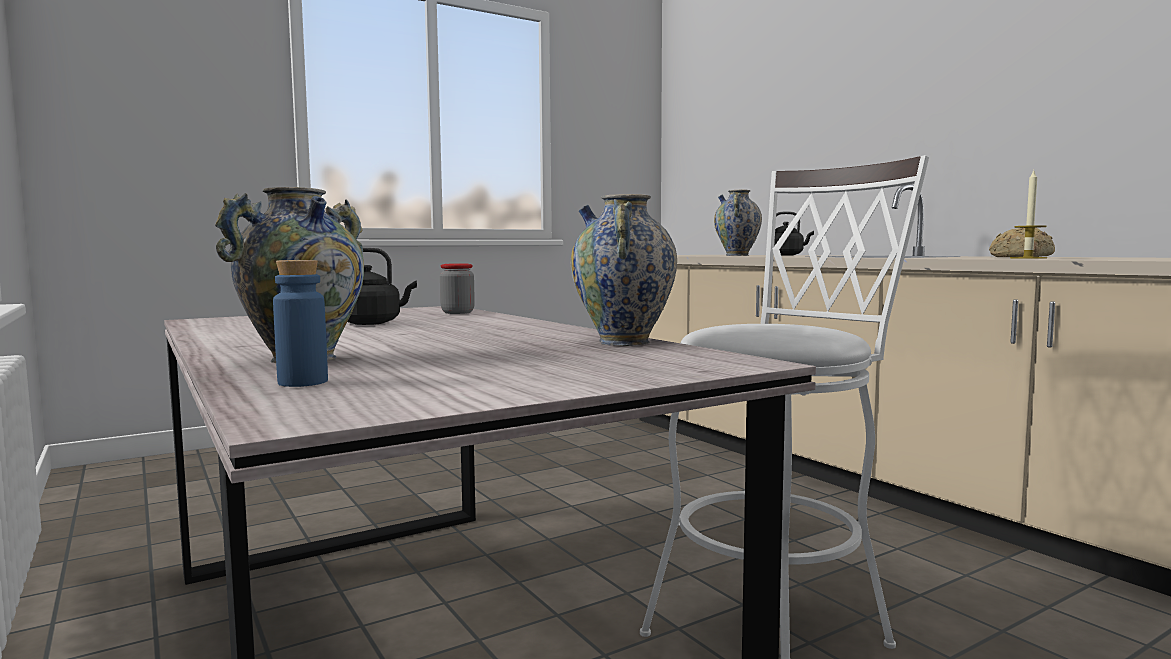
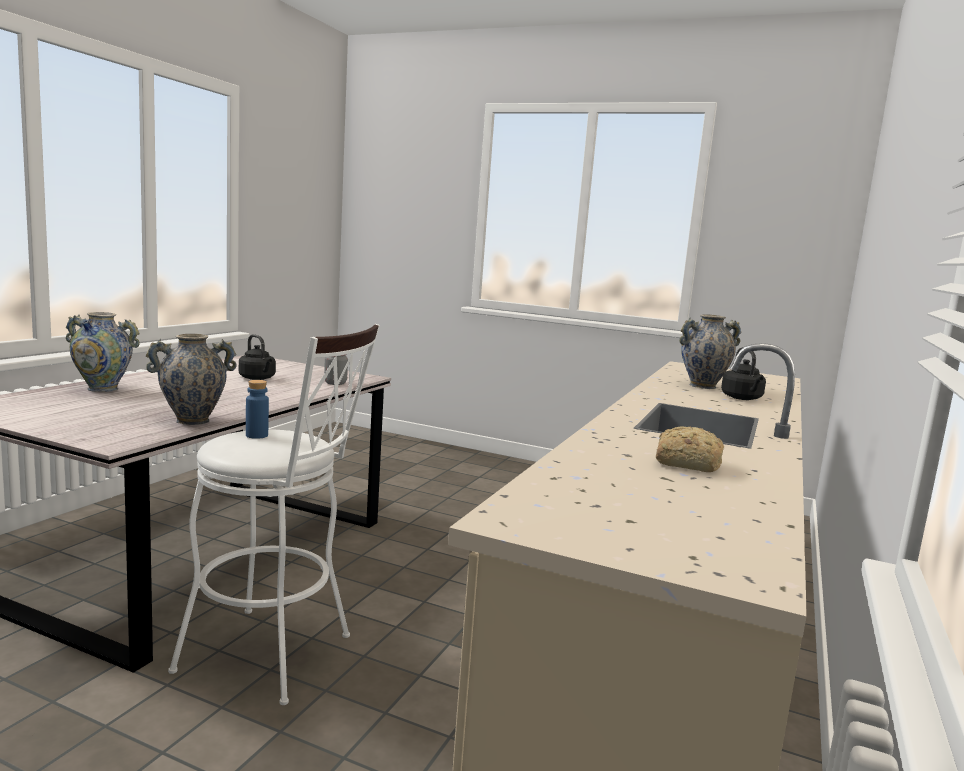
camera: 55 degrees right, 5 degrees up
(303, 382) = (38, 397): blue bottle -> blue bottle (257, 435)
(1028, 258) = (614, 462): candle -> none

